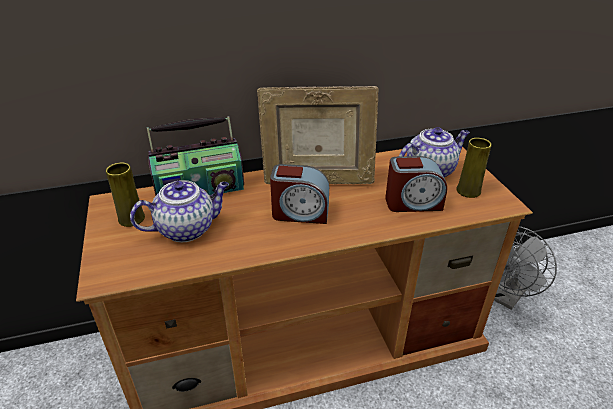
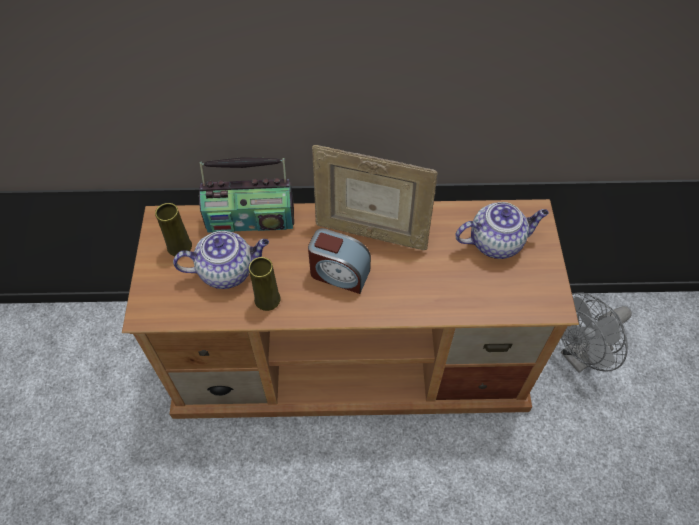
camera: 15 degrees right, 20 degrees up
(413, 203) = (457, 285): alarm clock -> none
(468, 191) = (524, 280): yellow vase -> yellow vase (267, 299)

